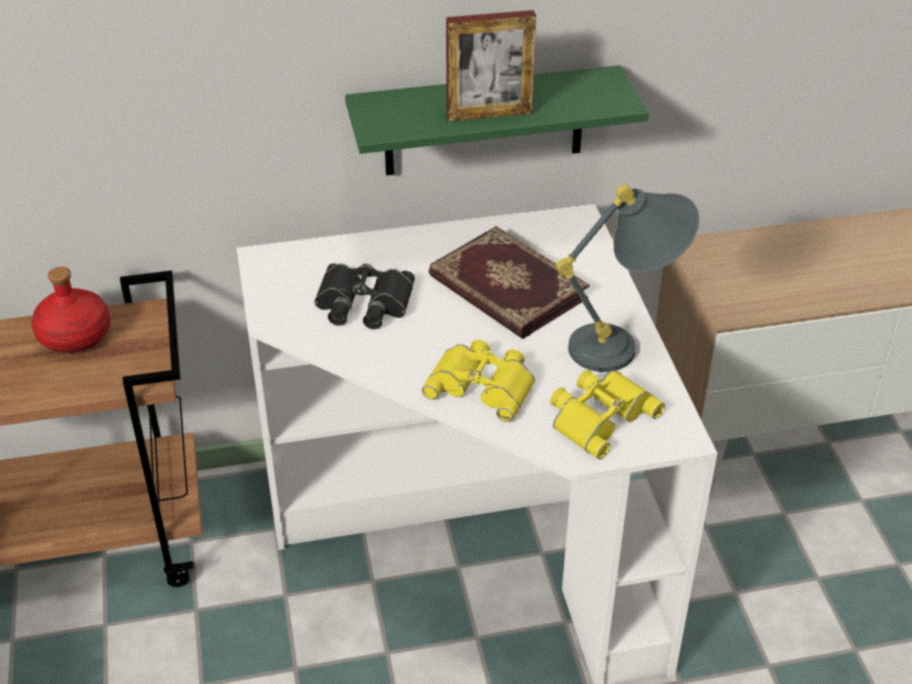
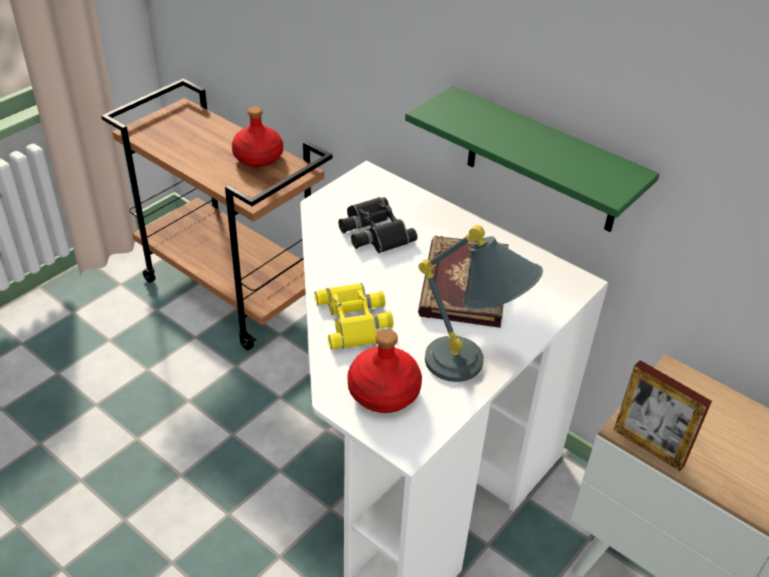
camera: 50 degrees right, 0 degrees up
(489, 114) = (509, 145): picture frame -> picture frame (648, 447)
(599, 415) = (384, 391): yellow binoculars -> red bottle

